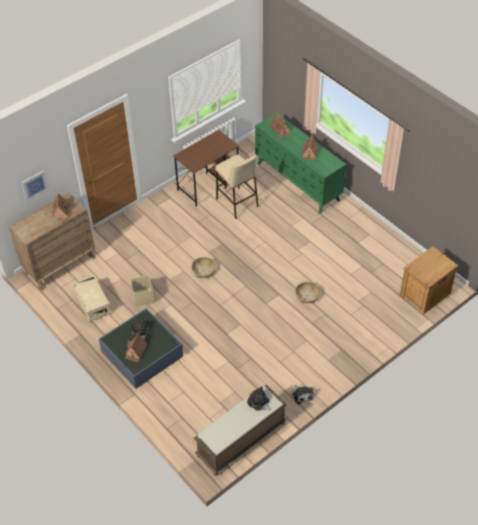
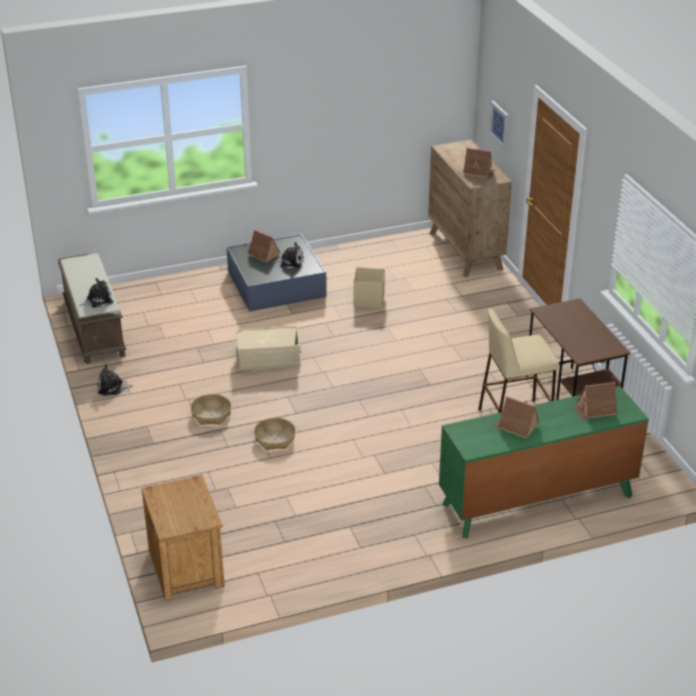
camera: 110 degrees right, 15 degrees down
(93, 304) = (382, 264): beige storage box -> beige storage box (268, 359)
(203, 270) = (386, 357): basket -> basket (211, 415)

